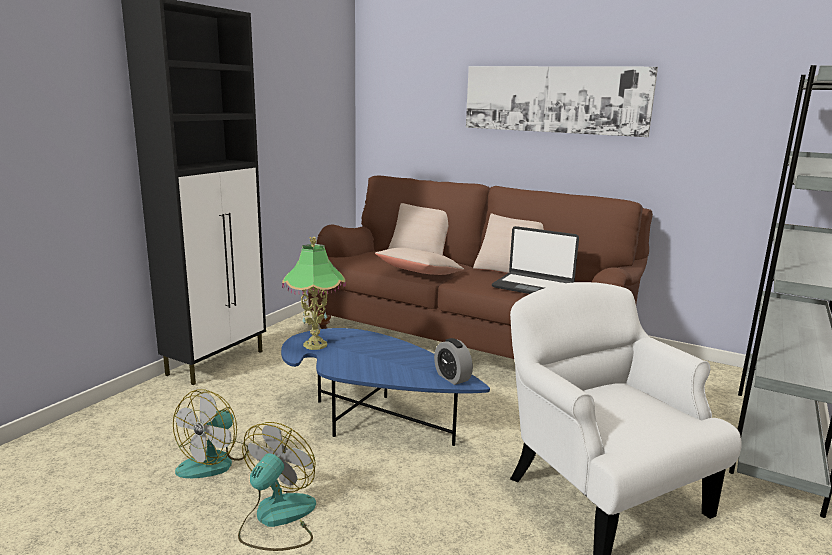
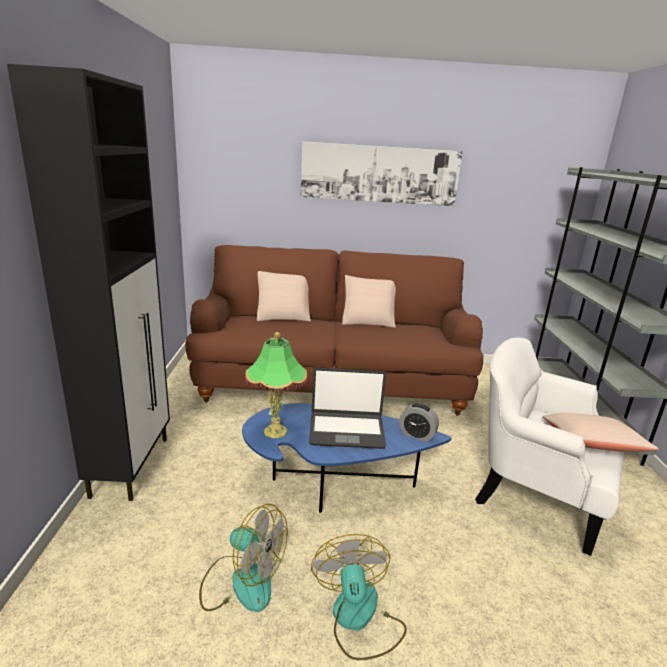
camera: 30 degrees left, 5 degrees up
(214, 460) = (242, 581): fan -> fan turned 60 degrees counterclockwise
(419, 274) = (311, 339): beige pillow -> beige pillow (591, 445)
(533, 286) = (408, 336): laptop -> laptop (346, 431)

